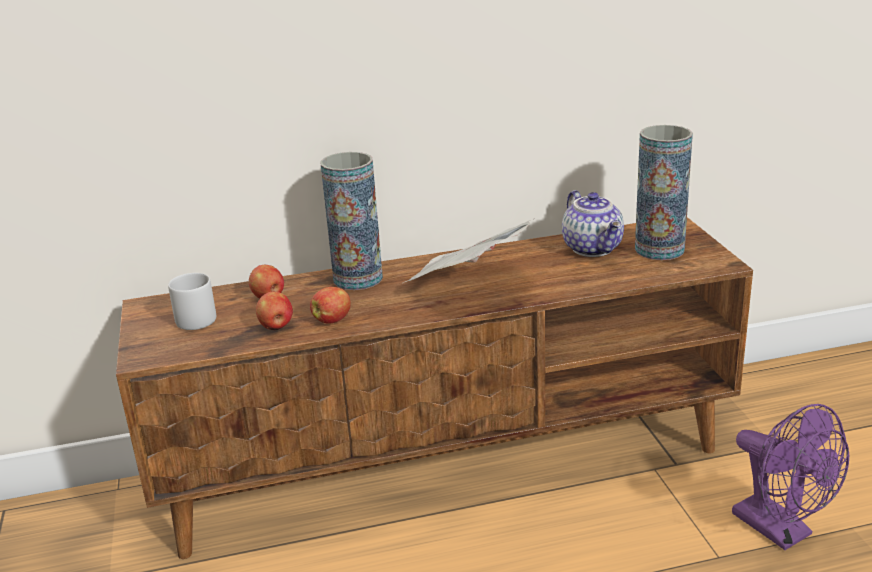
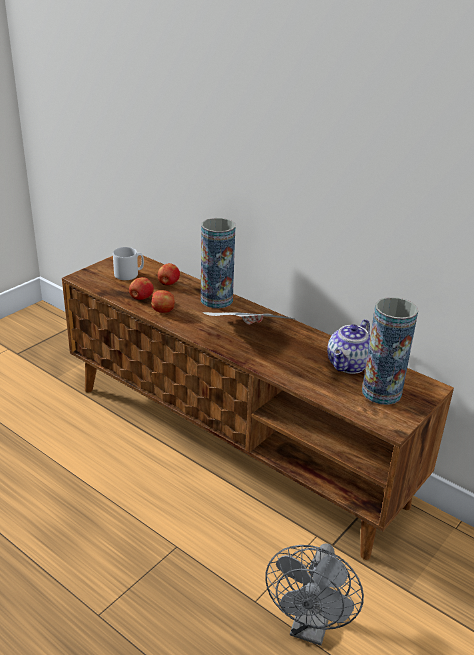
camera: 50 degrees right, 5 degrees up
(781, 531) = (310, 627): purple fan -> grey fan

